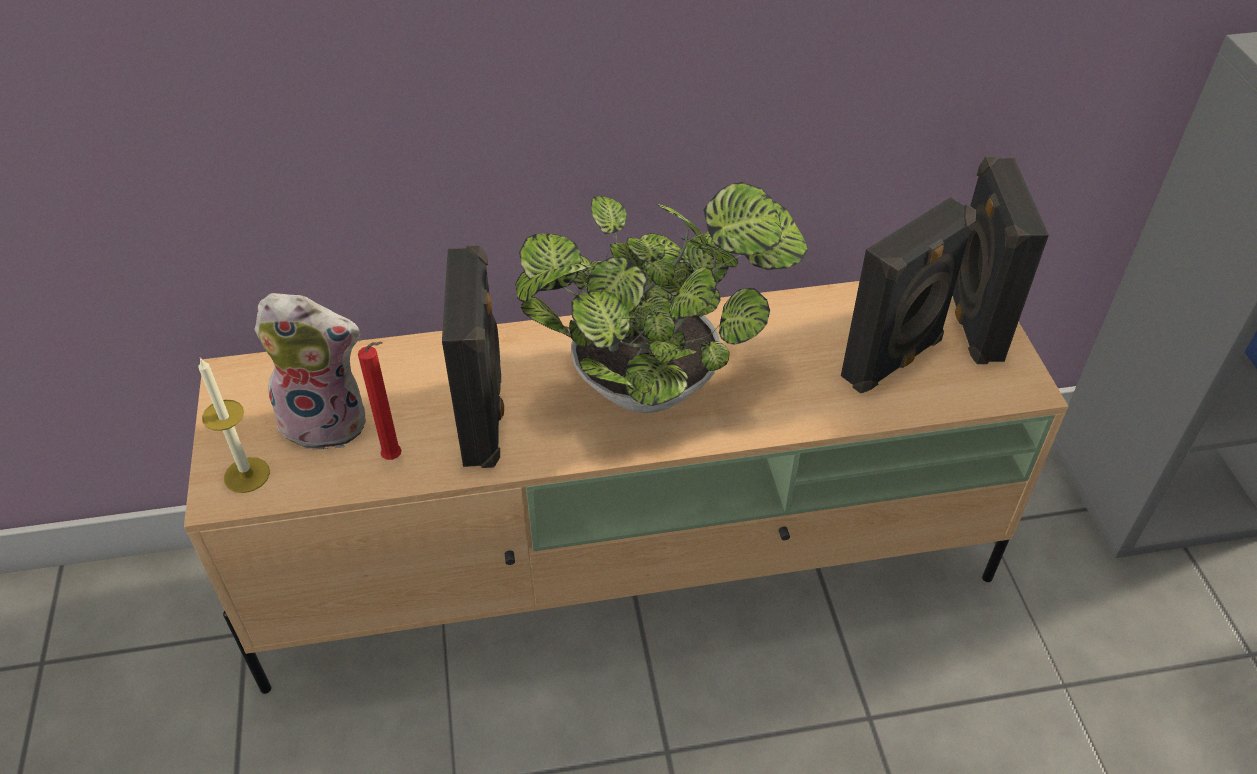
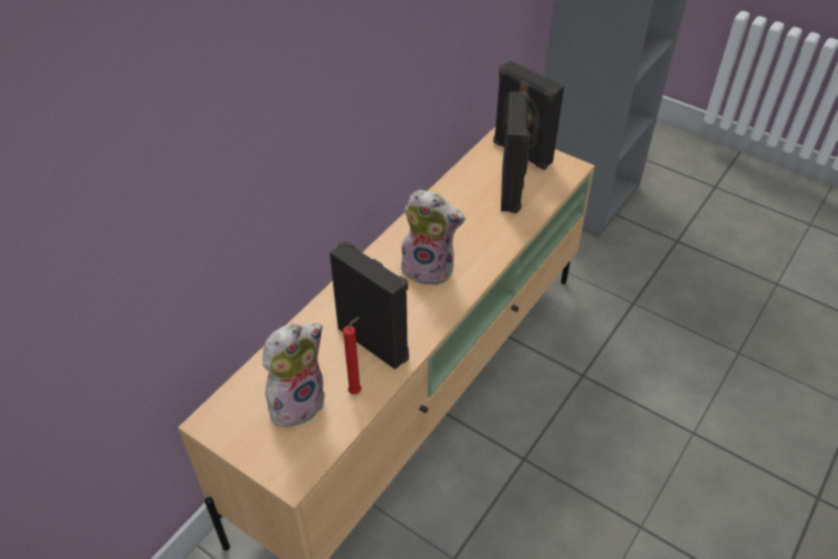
camera: 45 degrees left, 0 degrees up
(247, 475) = (292, 459): candle -> none
(656, 383) = (430, 268): potted plant -> plush toy

